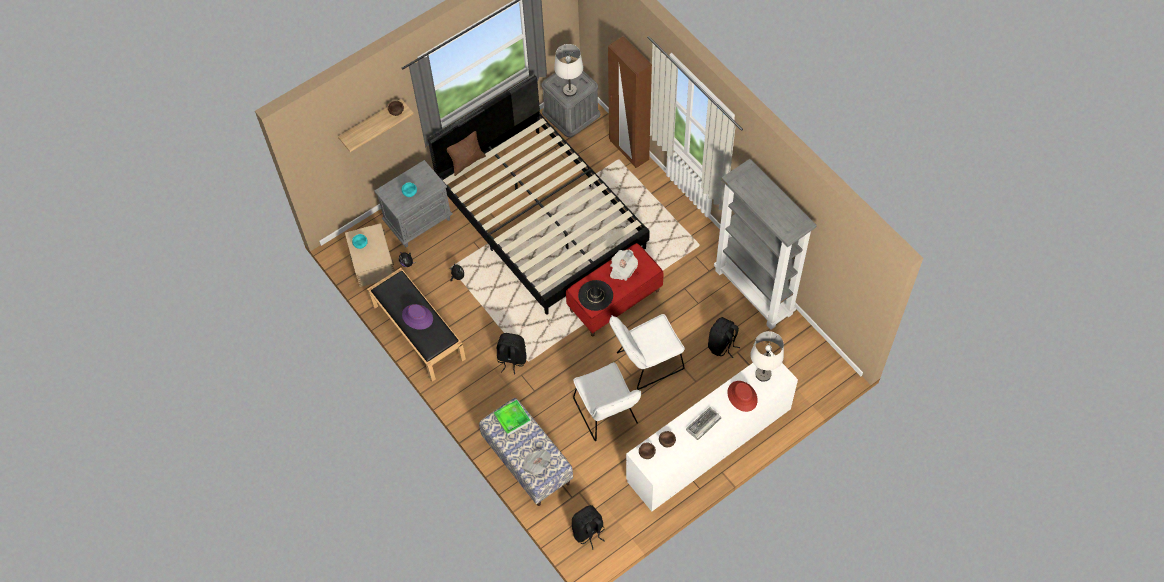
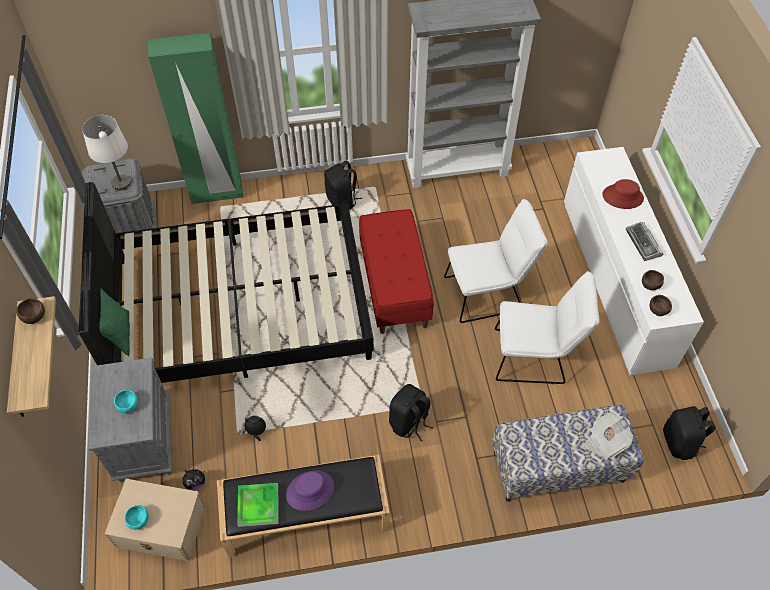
camera: 65 degrees left, 5 degrees down
(467, 162) = (119, 334): brown pillow -> green pillow
(512, 418) = (527, 440): tray -> tray (258, 506)
(595, 295) = (404, 281): black hat -> none
(622, 269) = (386, 242): newspaper -> none
(628, 150) = (217, 193): brown wardrobe -> green wardrobe
(645, 363) = (488, 293): white chair -> white chair turned 105 degrees counterclockwise
(722, 345) = (504, 220): black backpack -> black backpack (342, 200)
(763, 374) = (603, 169): white table lamp -> none

